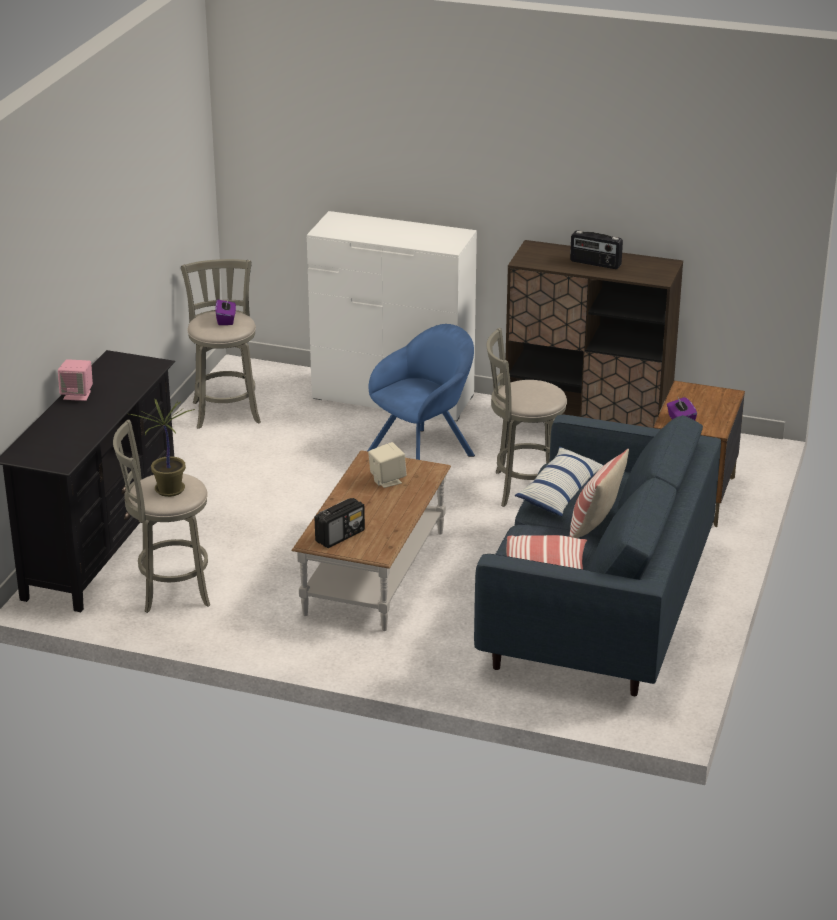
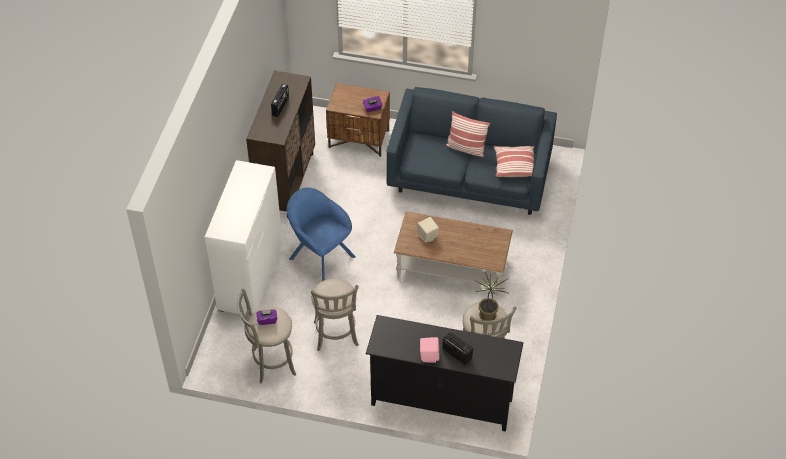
camera: 95 degrees left, 20 degrees up
(340, 536) = (488, 251): radio -> radio (457, 353)
(523, 488) = (356, 209): grey stool -> grey stool (336, 336)
(560, 492) = (435, 162): pillow -> none

